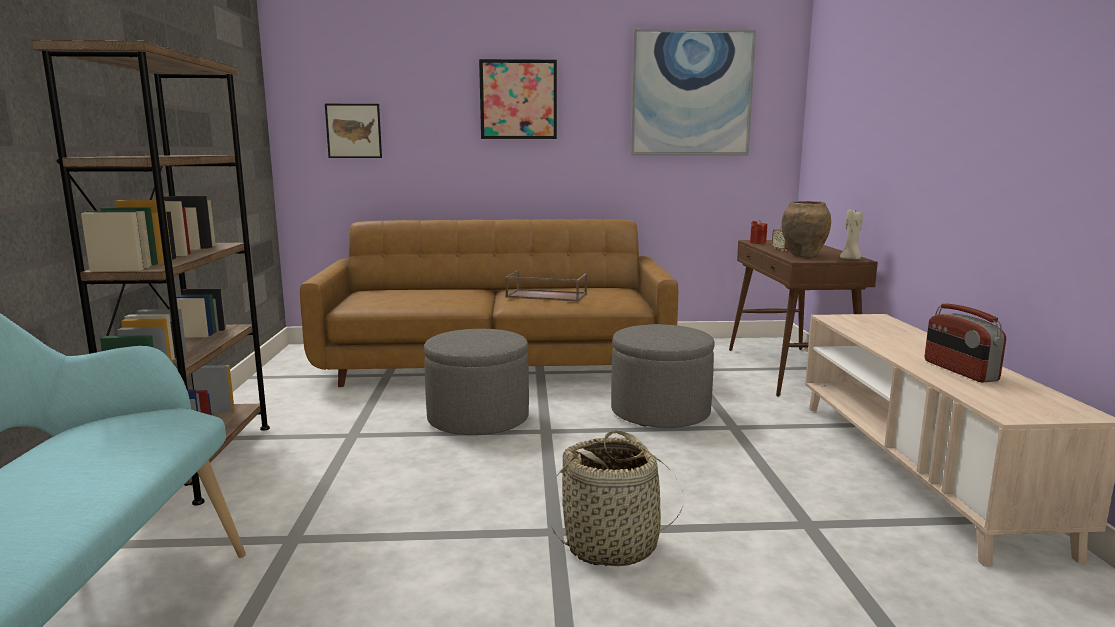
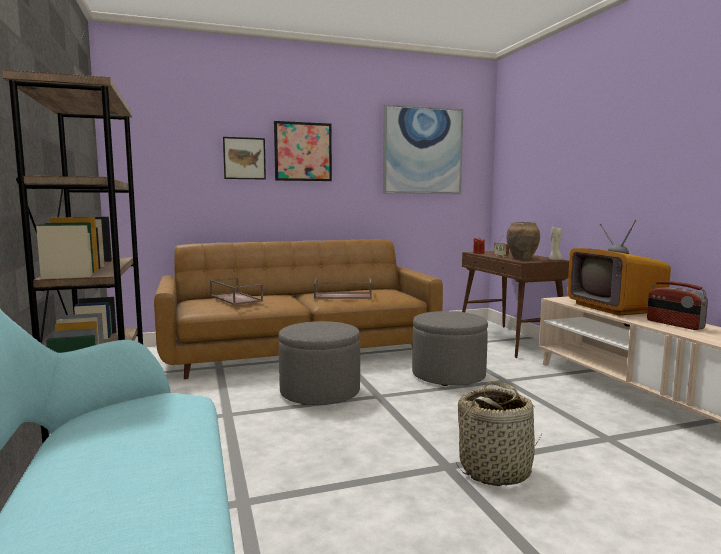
camera: 15 degrees left, 5 degrees down
(354, 131) = (173, 173): picture -> picture (244, 158)
(408, 292) = (235, 298): none -> brown tray
(901, 338) = (614, 308): none -> television

